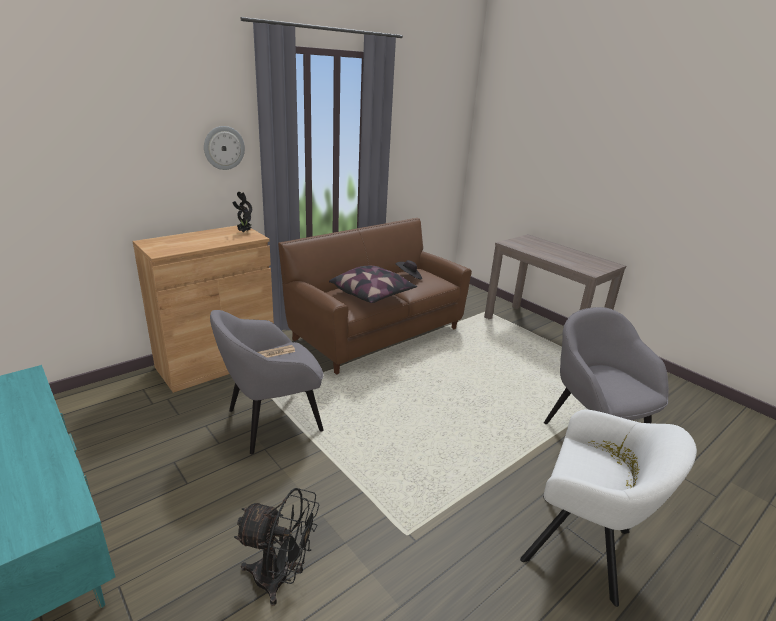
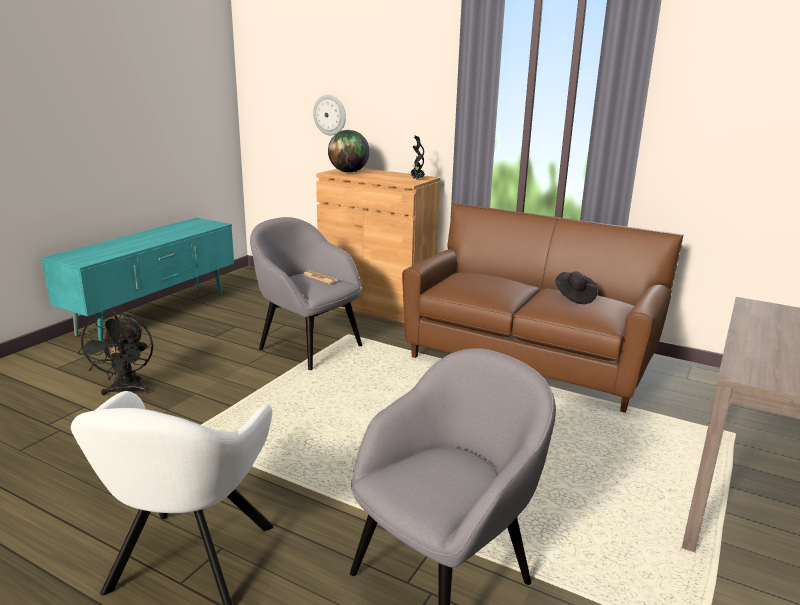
camera: 70 degrees right, 5 degrees down
(169, 245) = (349, 172): none -> globe
(224, 148) = (433, 94): wall clock -> wall clock (330, 115)
(373, 295) = (488, 288): pillow -> none

